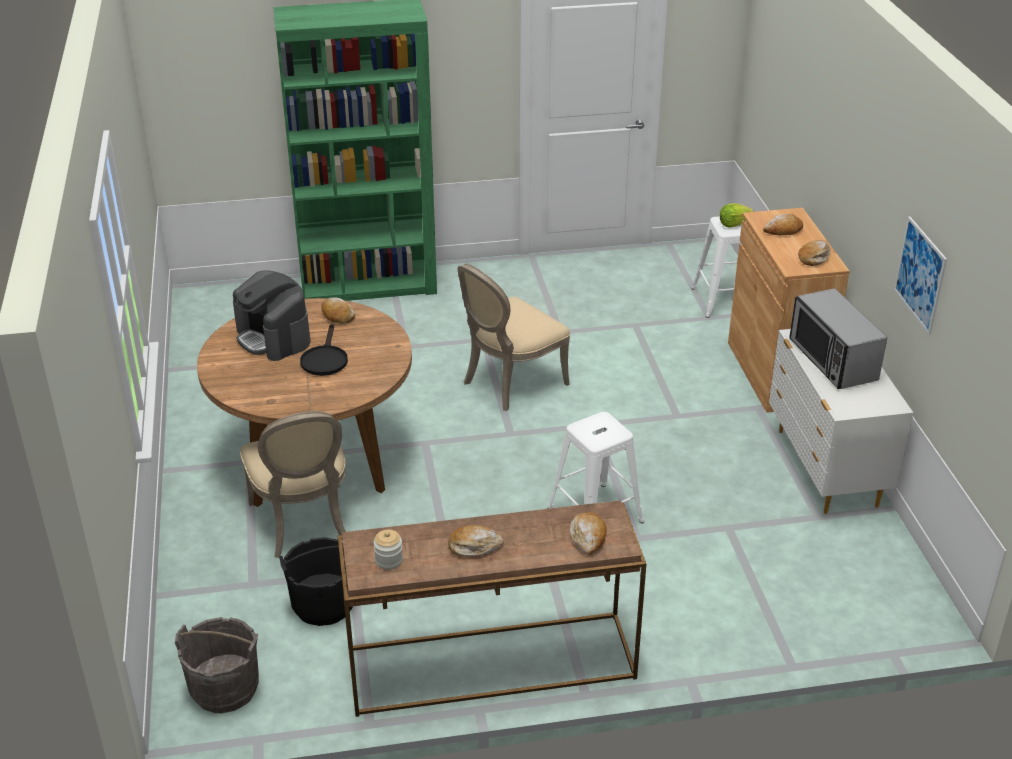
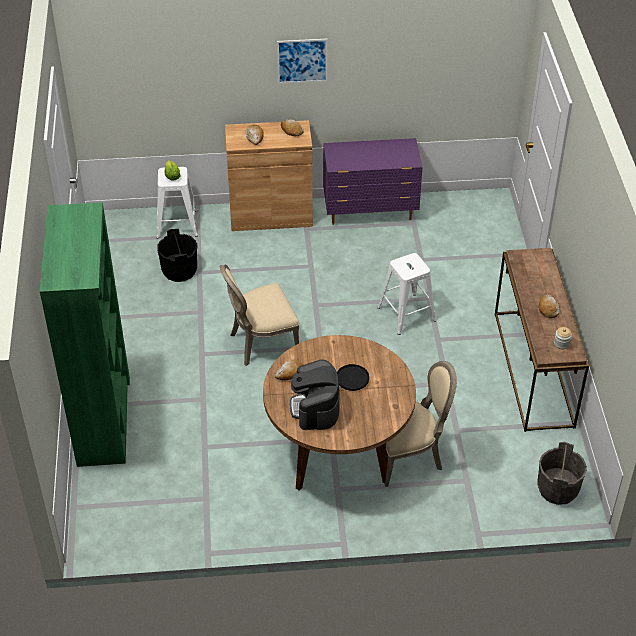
camera: 85 degrees left, 10 degrees up
(273, 337) = (315, 408): coffee machine -> coffee machine turned 120 degrees clockwise
(323, 604) = (485, 444): black bucket -> black bucket (179, 270)
(510, 383) = (261, 343): beige chair -> beige chair turned 105 degrees clockwise
(588, 537) = (538, 265): bread -> none
(825, 469) = (371, 212): white dresser -> purple dresser
(832, 360) = (363, 157): microwave -> none
(920, 275) = (390, 77): picture -> picture (302, 60)

